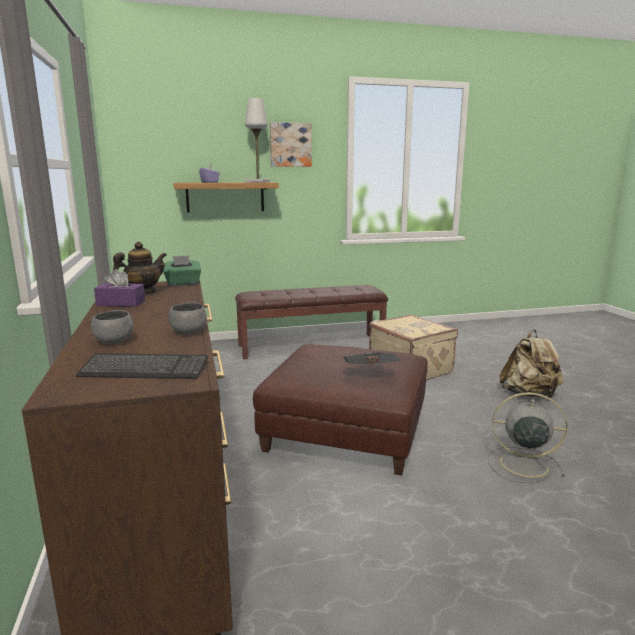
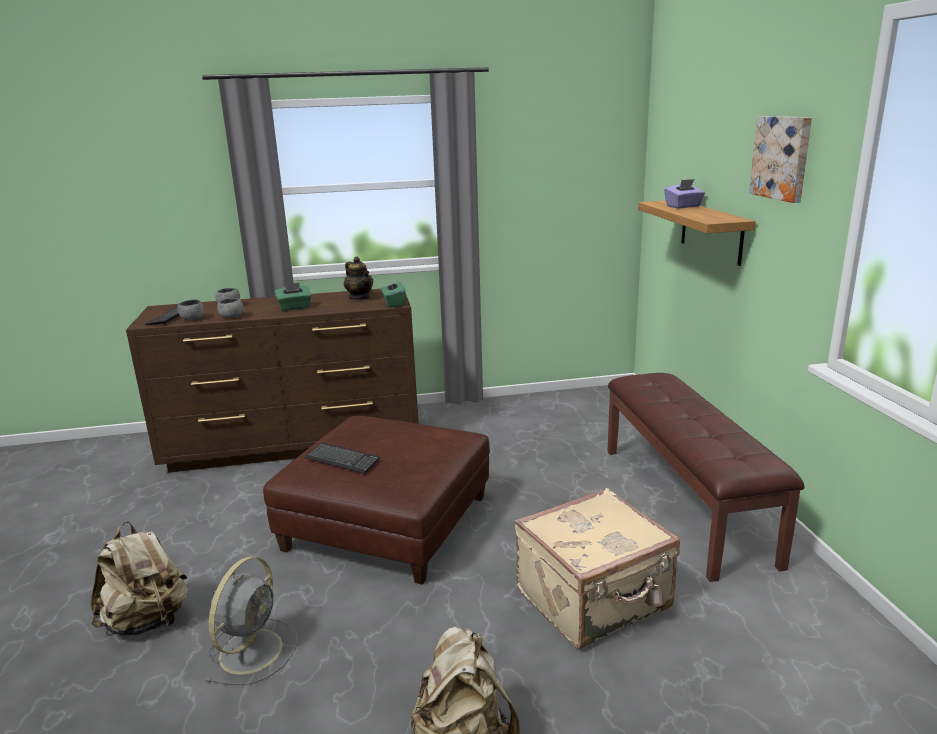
camera: 95 degrees right, 5 degrees up
(121, 303) = (327, 297): purple tissue box -> none
(163, 311) = (294, 307): none -> green tissue box
(183, 352) = (192, 319): none -> grey bowl
(257, 182) = (716, 217): white table lamp -> none
(370, 374) = (342, 459): newspaper -> keyboard
(534, 529) = (147, 621): none -> beige backpack

